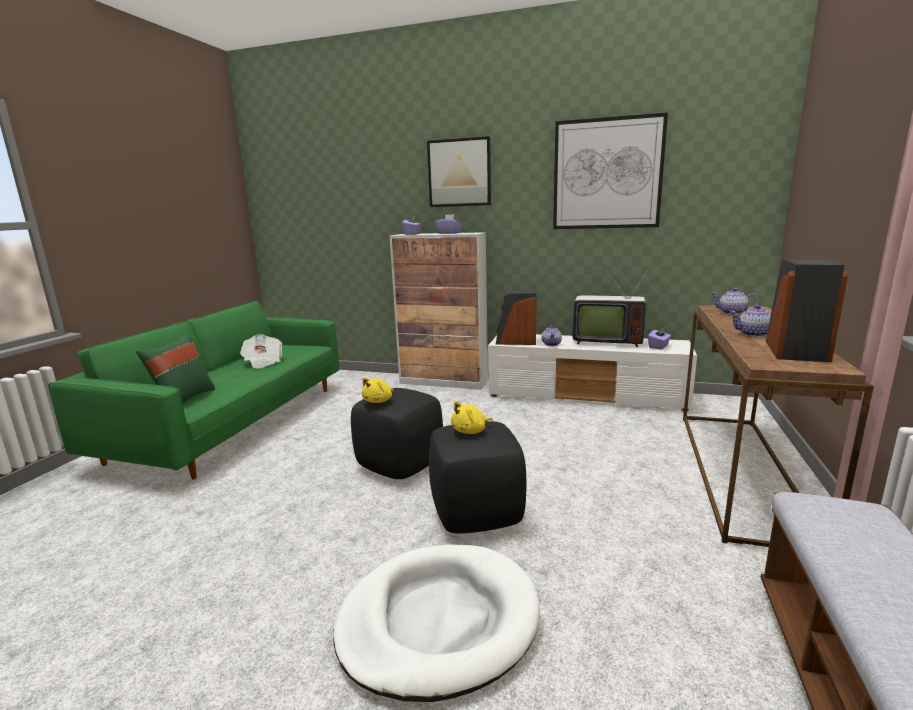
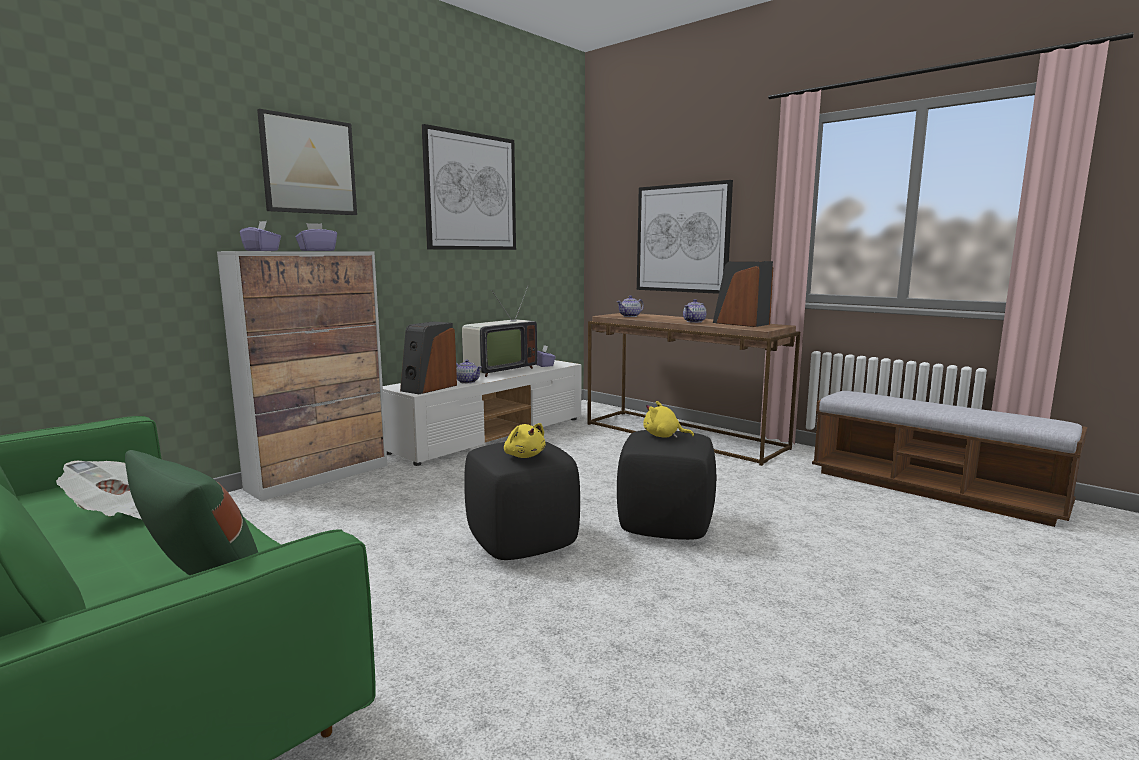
camera: 65 degrees left, 5 degrees down
(438, 622) = (816, 574): white dog bed -> none
(470, 431) = (663, 436): yellow plush toy -> yellow plush toy turned 120 degrees clockwise
(842, 216) = (682, 238): none -> picture

